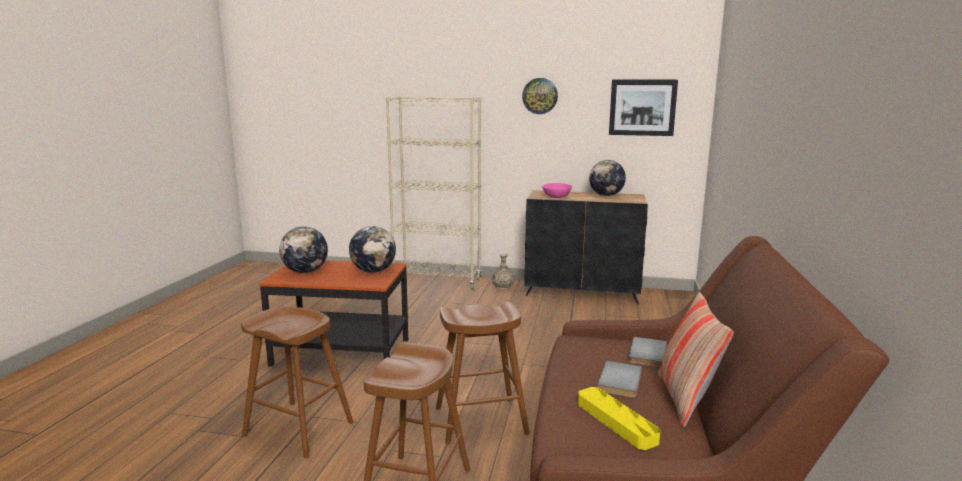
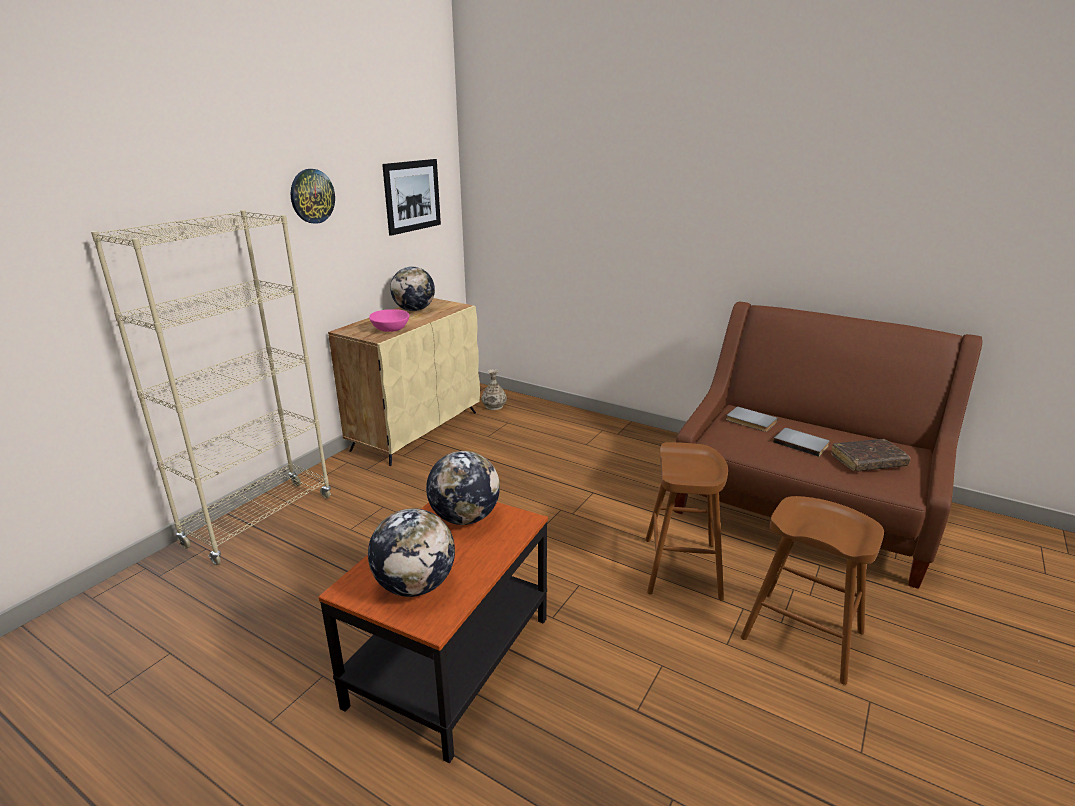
camera: 70 degrees left, 10 degrees up
(298, 428) = (665, 728): brown stool -> none
(502, 286) = (343, 473): vase -> vase (494, 406)
(582, 292) = (416, 430): black cabinet -> beige cabinet
(616, 421) = (868, 461): yellow tray -> brown book
(685, 399) = (828, 429): pillow -> none

